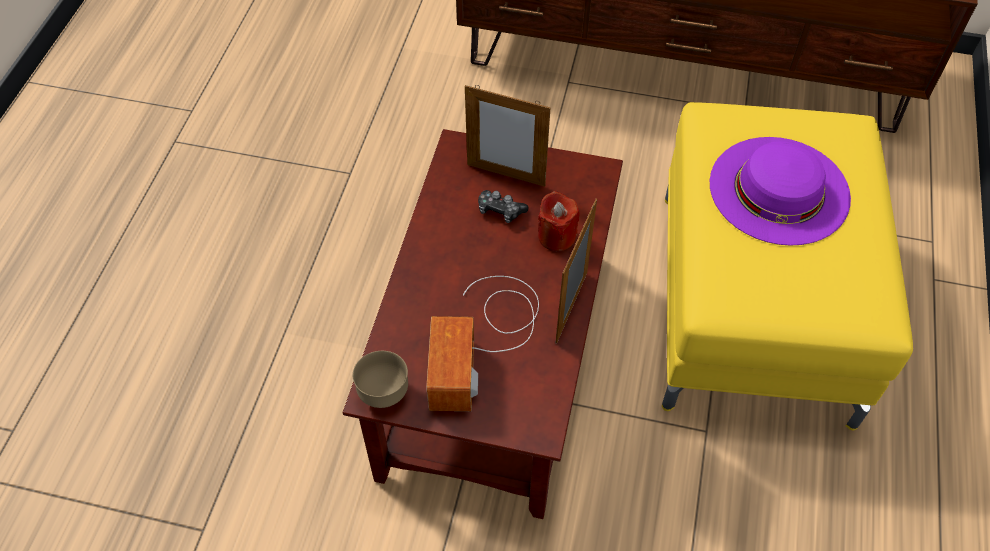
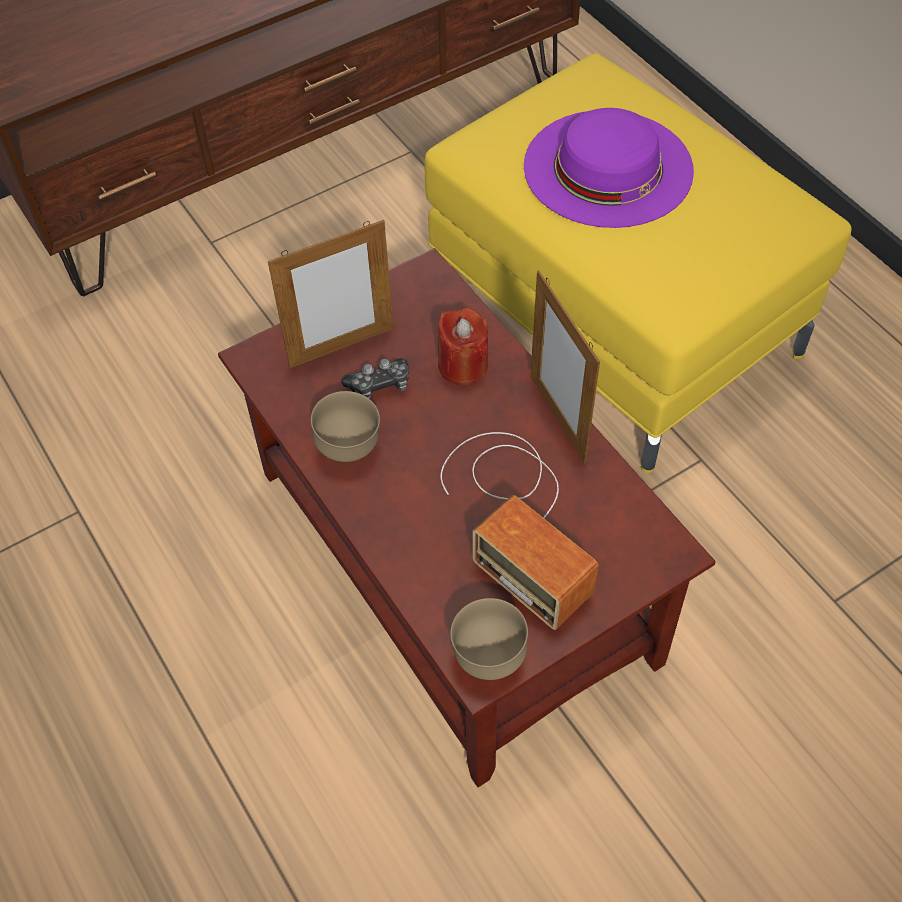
camera: 45 degrees left, 0 degrees up
(446, 229) = (349, 448): none -> brown bowl

